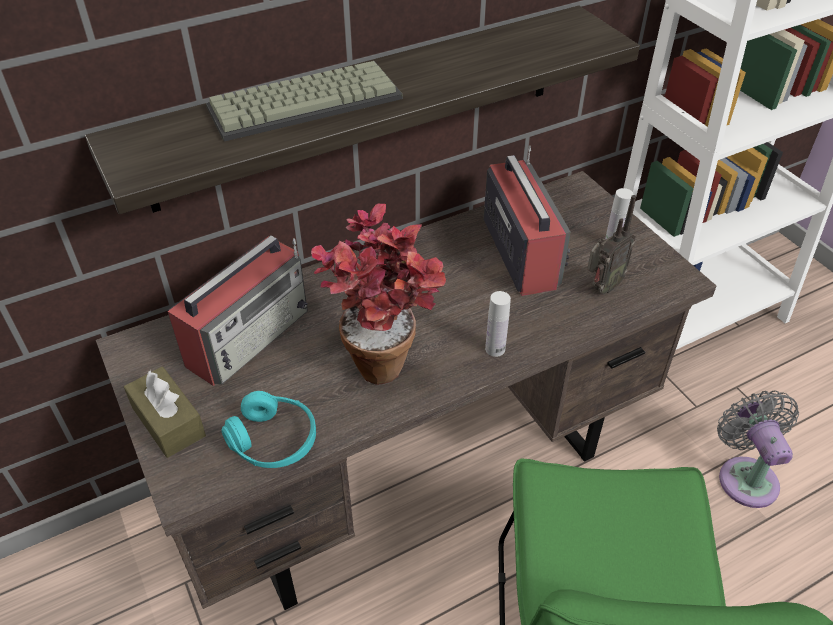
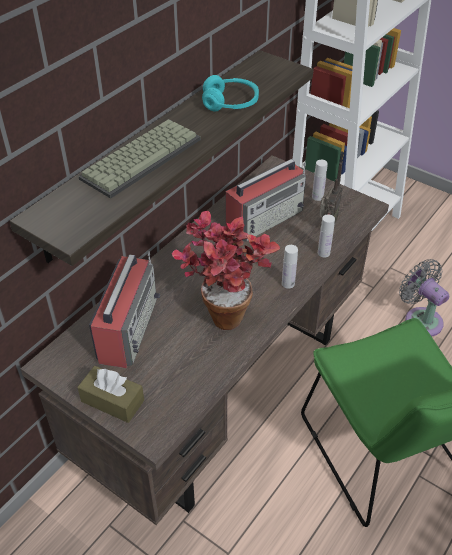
camera: 25 degrees left, 0 degrees up
(273, 440) = (189, 386): turquoise headphones -> turquoise headphones (230, 103)
(520, 252) = (265, 219): radio -> radio turned 90 degrees clockwise
(573, 323) = (323, 253): none -> white bottle

